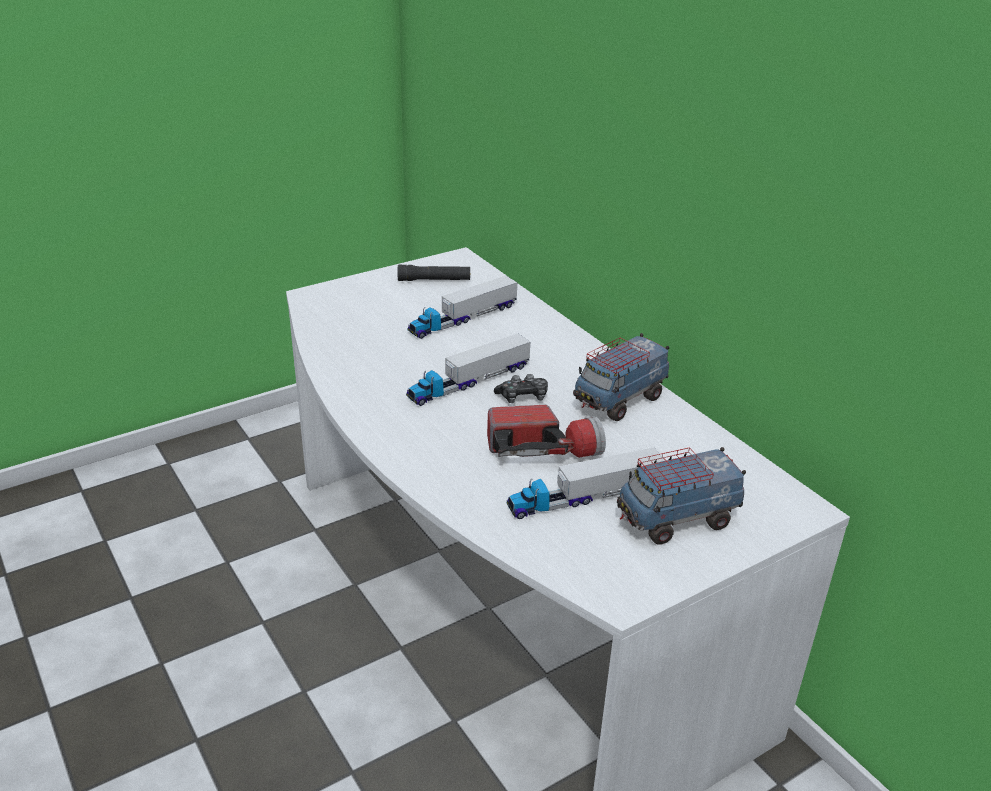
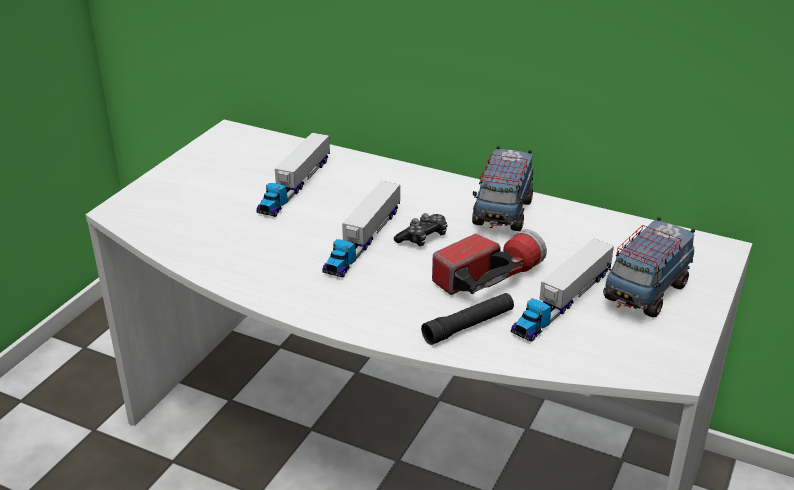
camera: 30 degrees left, 0 degrees up
(434, 280) = (228, 158): black flashlight -> black flashlight (468, 326)

